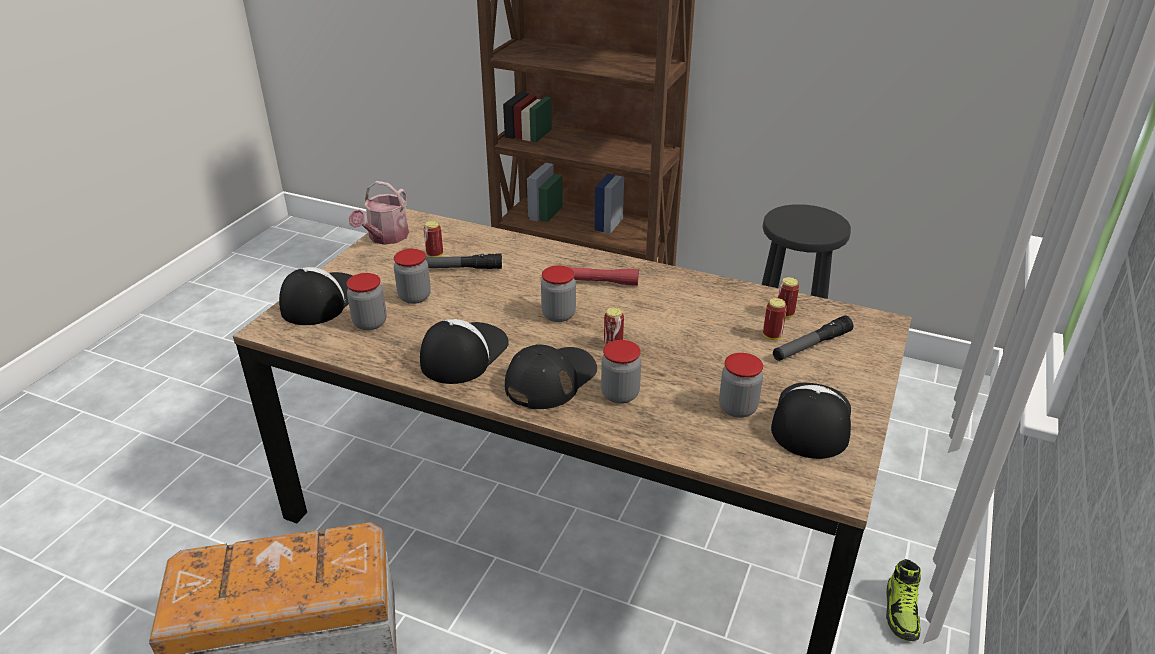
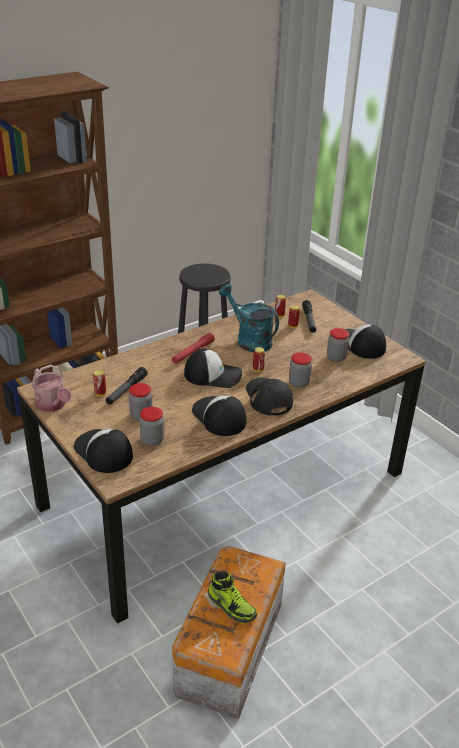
camera: 60 degrees left, 0 degrees up
(558, 315) = (213, 375): jar -> cap
(682, 312) = (249, 340): none -> turquoise watering can
(901, 612) = (369, 421): shoe -> shoe (232, 606)

